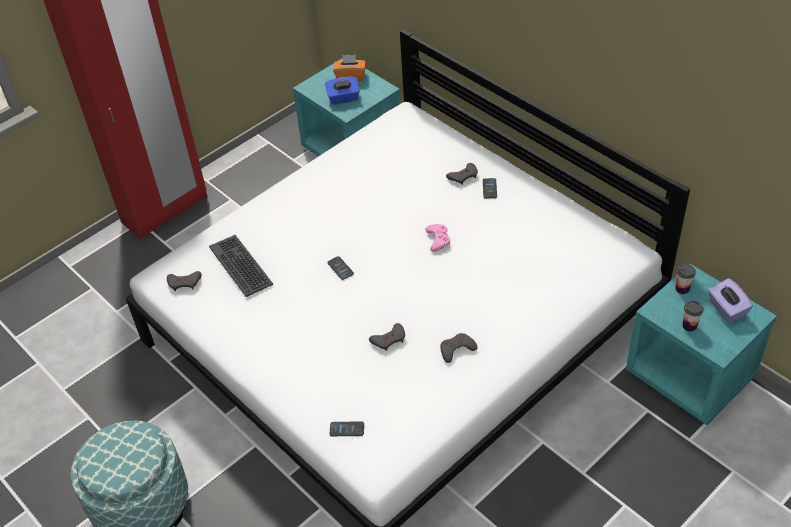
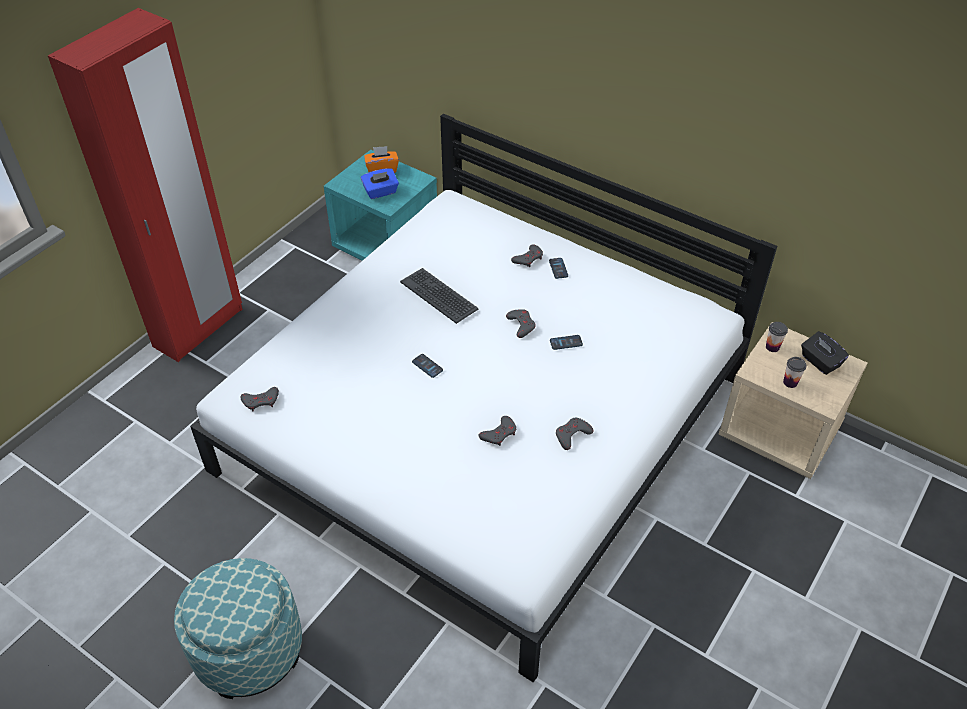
camera: 15 degrees left, 0 degrees up
(241, 265) = (319, 375): keyboard -> keyboard (439, 295)
(347, 429) = (481, 534): phone -> phone (566, 343)
(438, 239) = (521, 325): pink game controller -> grey game controller
(690, 375) = (780, 432): turquoise nightstand -> beige nightstand
(726, 309) = (820, 362): purple tissue box -> black tissue box

